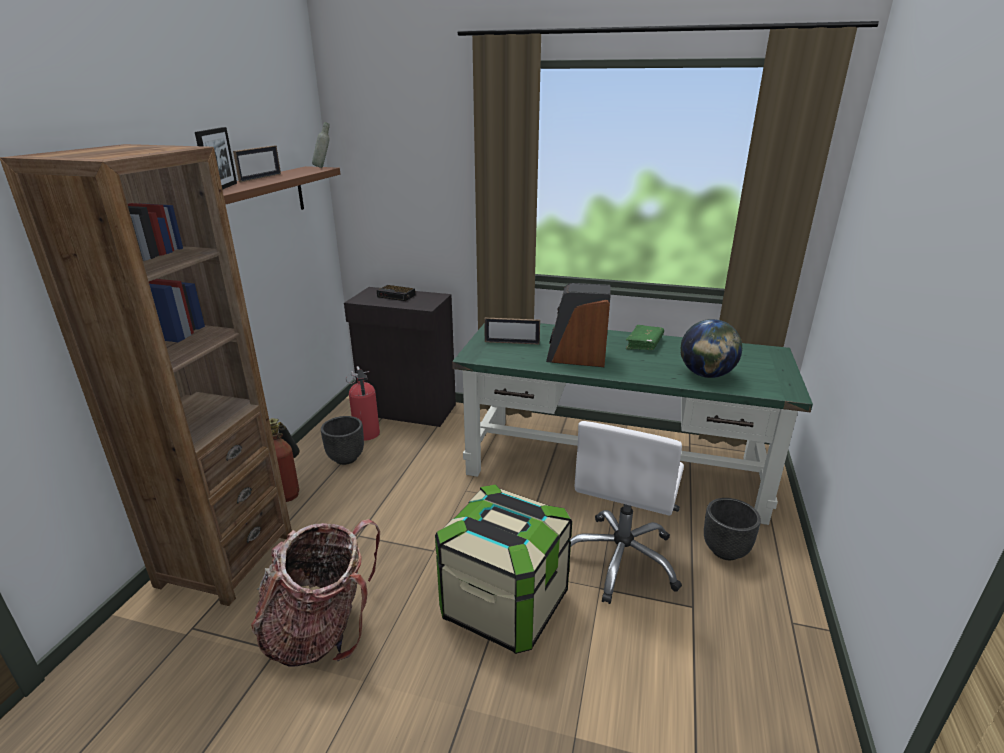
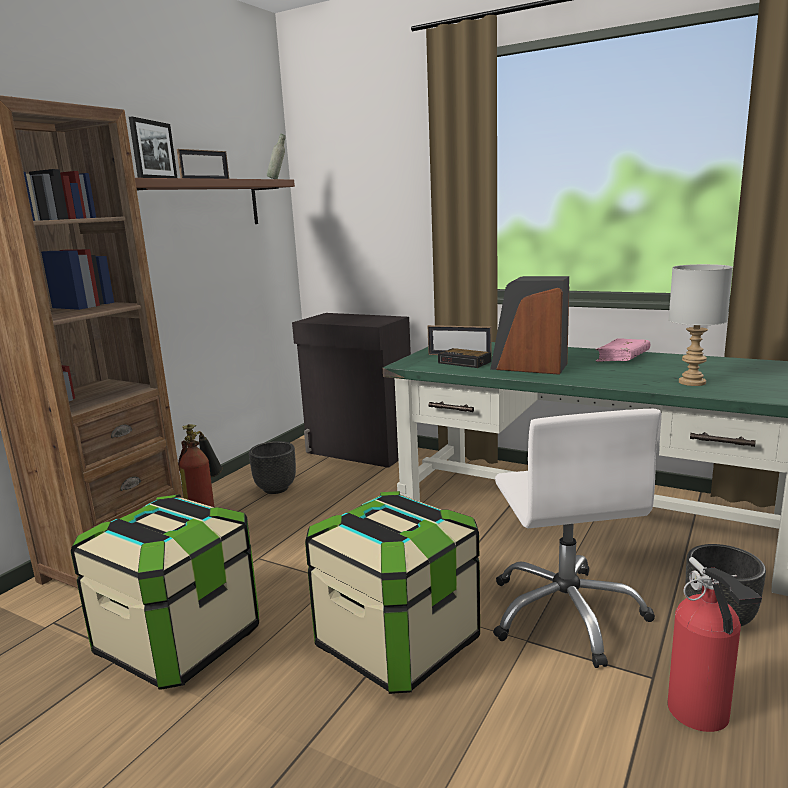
camera: 15 degrees right, 10 degrees down
(322, 630) = (180, 642): backpack -> storage box
(367, 435) = (306, 470): fire extinguisher -> fire extinguisher (701, 715)
(397, 296) = (349, 318): alarm clock -> alarm clock (465, 362)
(621, 559) = (566, 613): white office chair -> white office chair turned 45 degrees counterclockwise
(644, 343) = (622, 358): green book -> pink book
(706, 375) = (692, 383): globe -> grey table lamp

